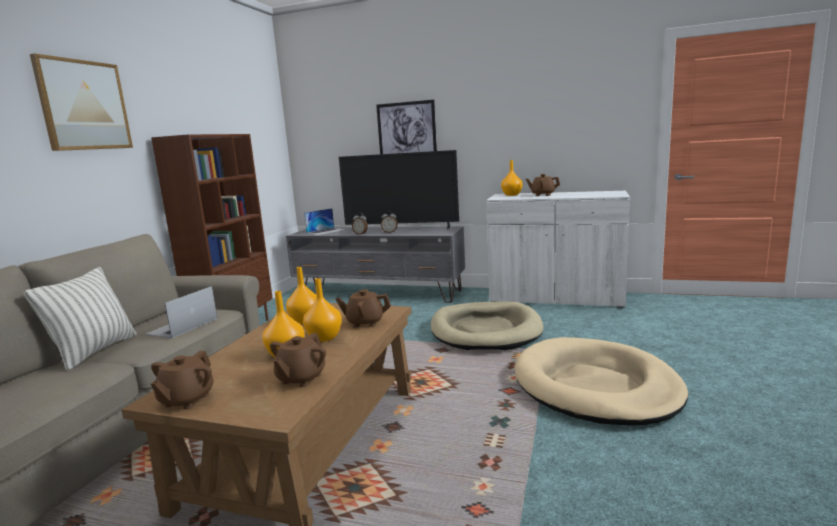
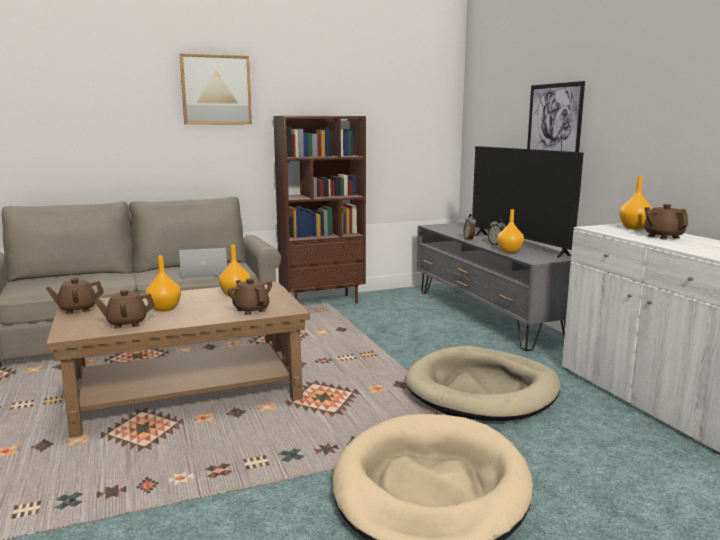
camera: 50 degrees right, 0 degrees up
(95, 351) = (146, 272): pillow -> none
(325, 337) = (206, 308): orange vase -> orange vase (510, 251)
(326, 231) = (457, 229): laptop -> none

